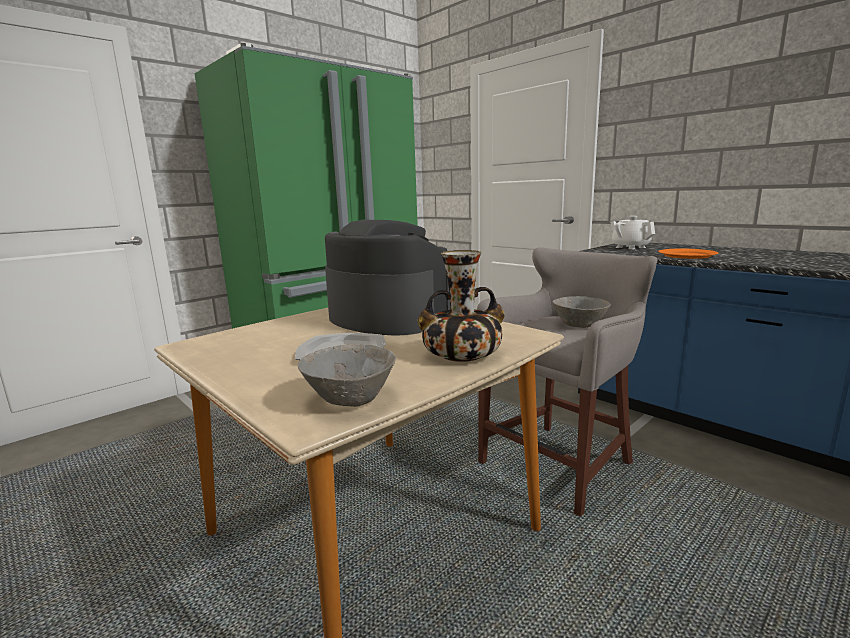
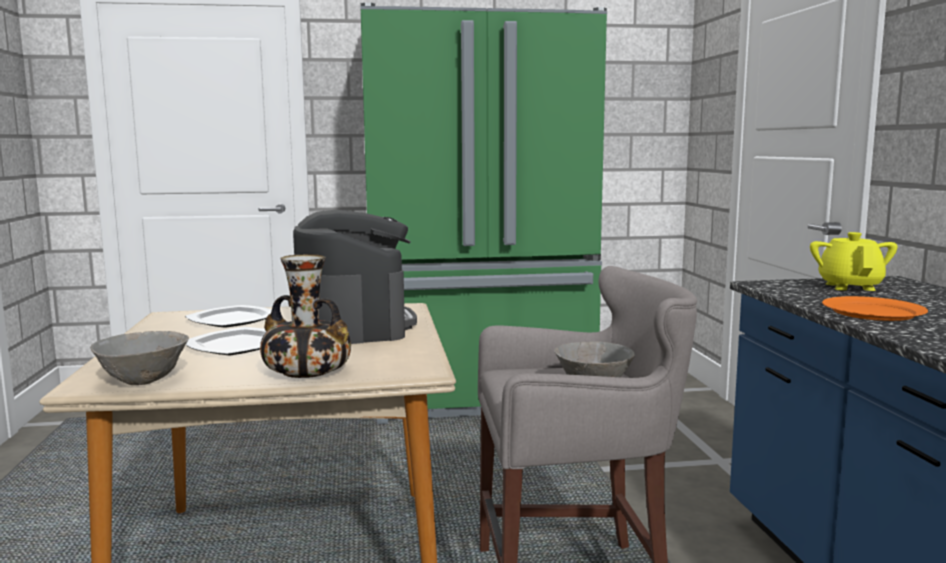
camera: 35 degrees right, 5 degrees down
(270, 335) = (232, 320): none -> plate
(630, 247) = (850, 287): white teapot -> yellow teapot

